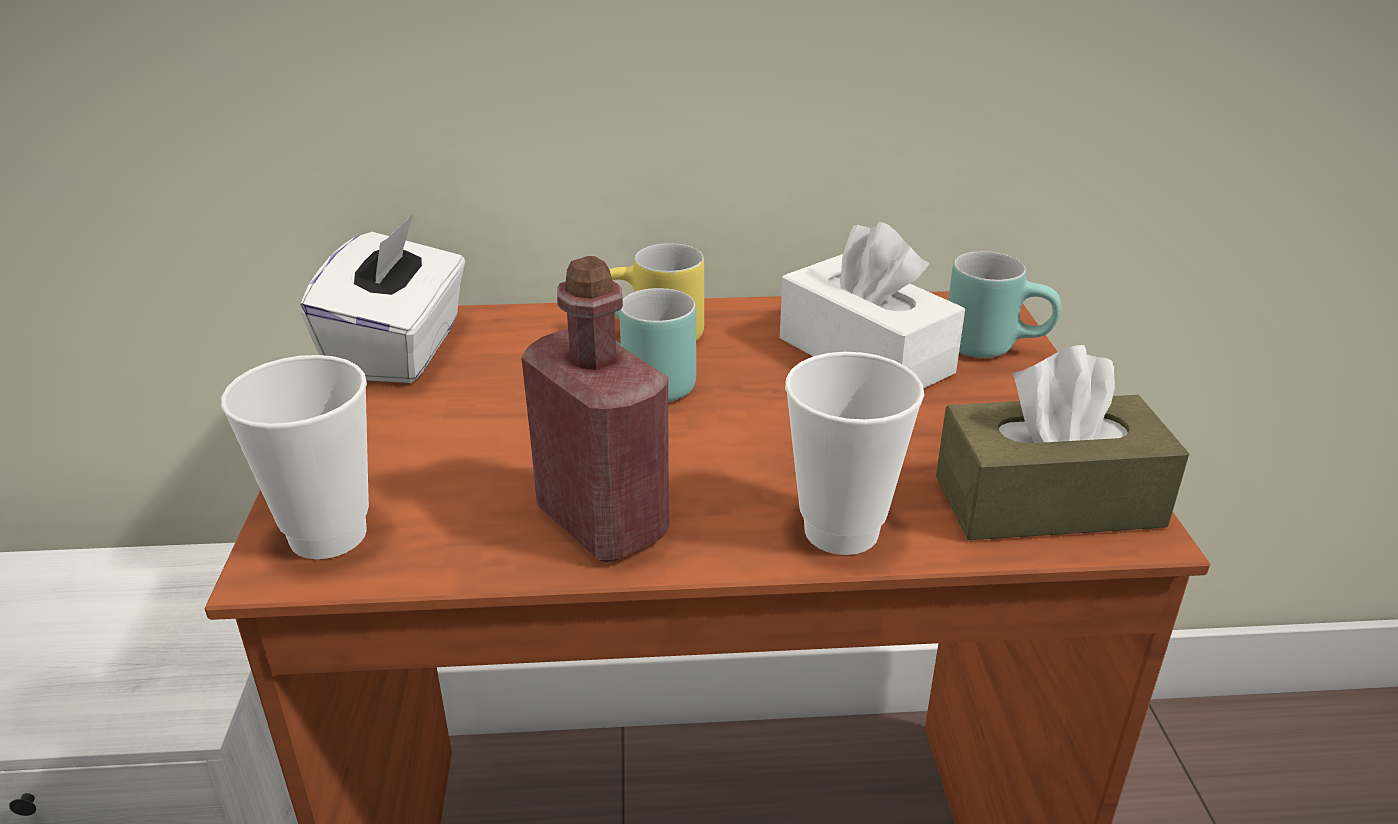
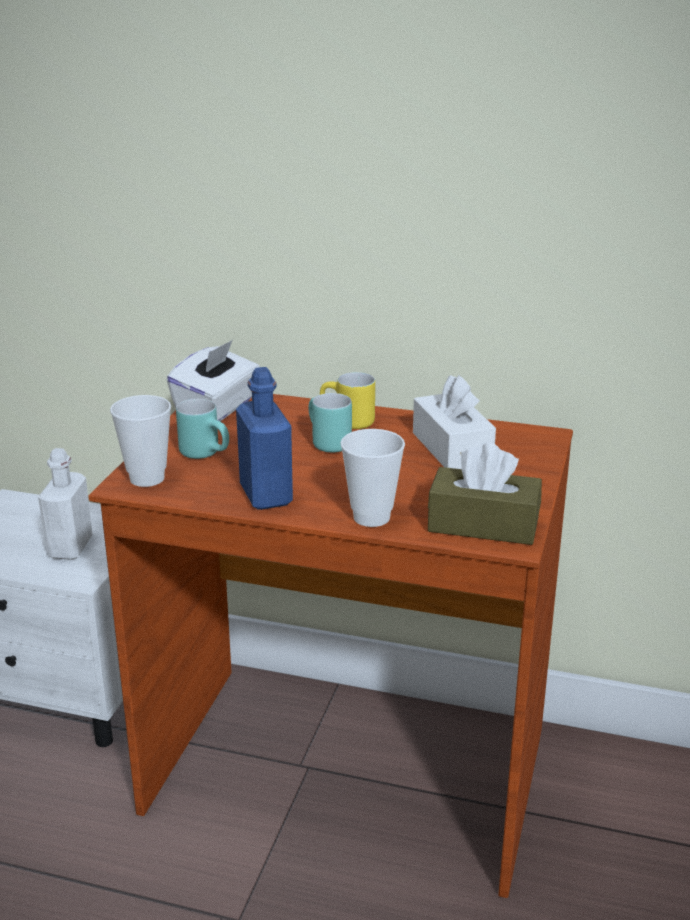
camera: 20 degrees right, 5 degrees down
(143, 652) = (70, 547): none -> white bottle
(602, 523) = (266, 495): red bottle -> blue bottle
(995, 345) = (529, 455): turquoise mug -> turquoise mug (207, 454)

